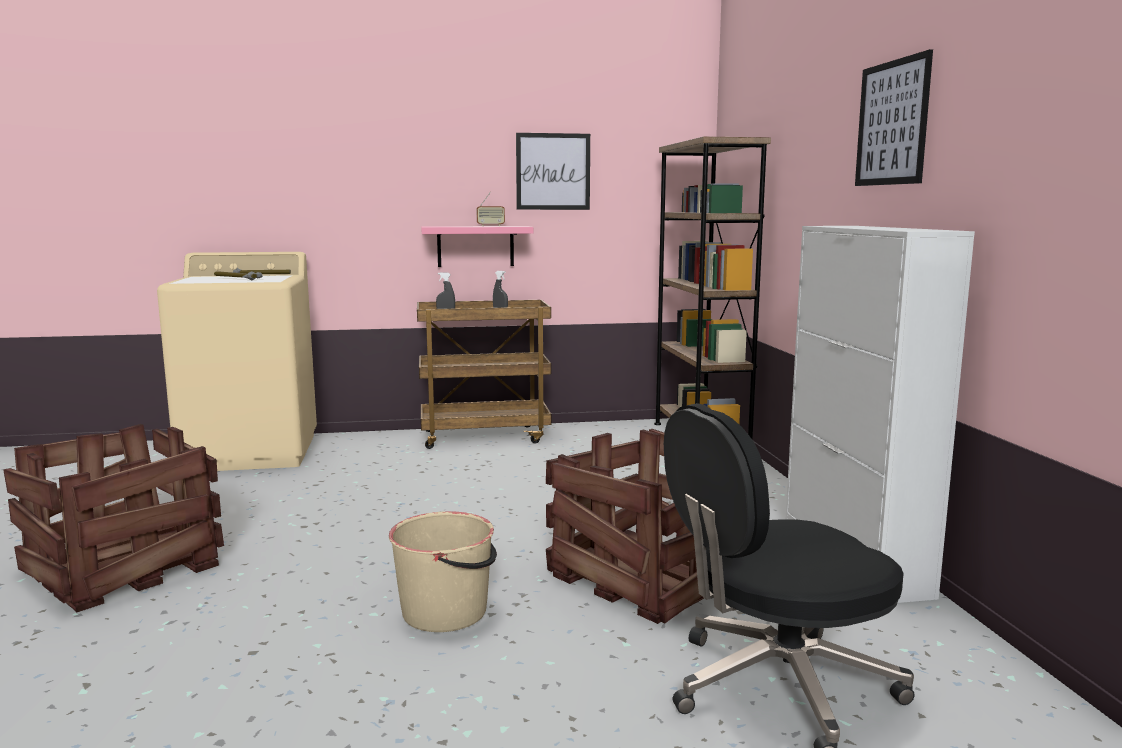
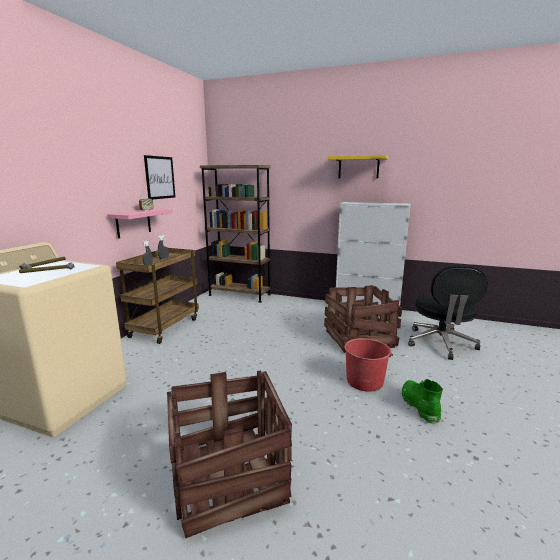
camera: 60 degrees left, 5 degrees up
(385, 685) = (419, 406): none -> green boot
(446, 612) = (364, 381): beige bucket -> red bucket
(892, 123) = (358, 167): picture -> yellow shelf

